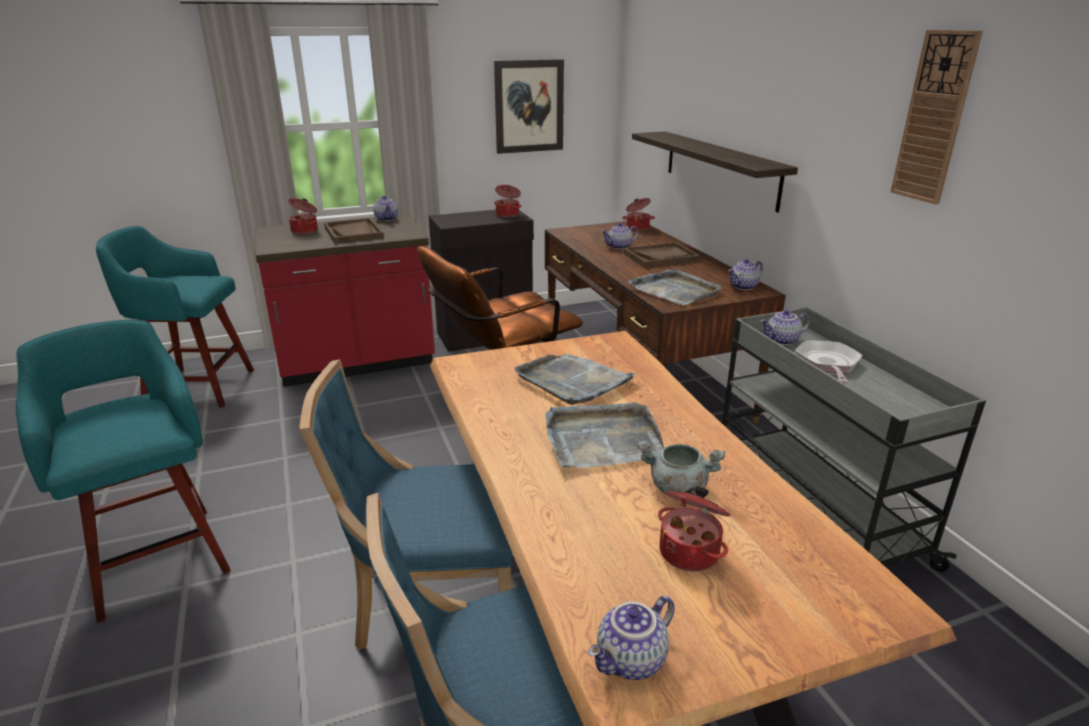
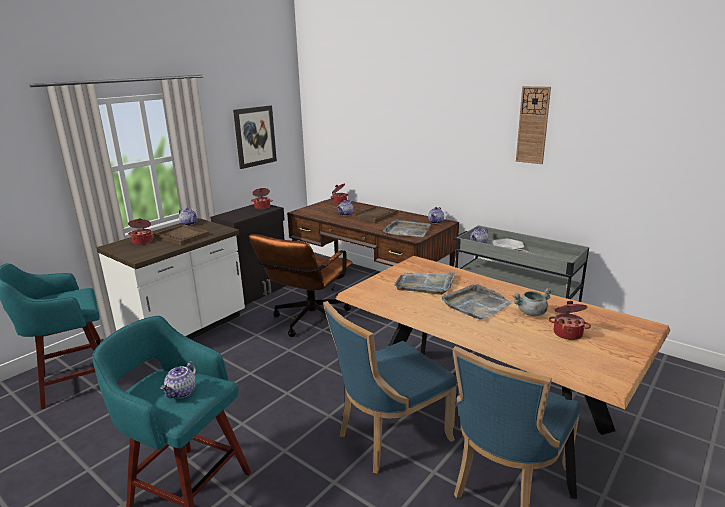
camera: 30 degrees left, 5 degrees down
(357, 363) = (186, 330): red counter -> white counter
(631, 662) = (600, 374): teapot -> teapot (182, 392)
(720, 168) = (396, 160): shelf -> none

